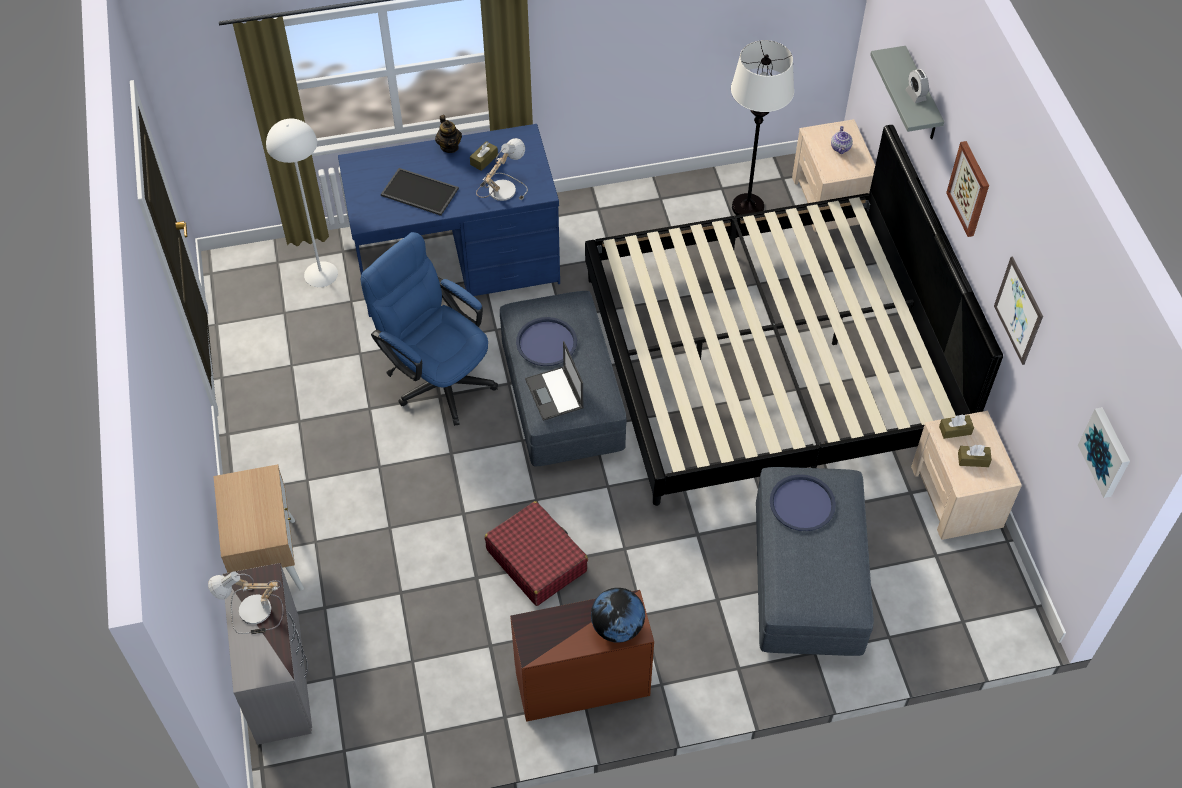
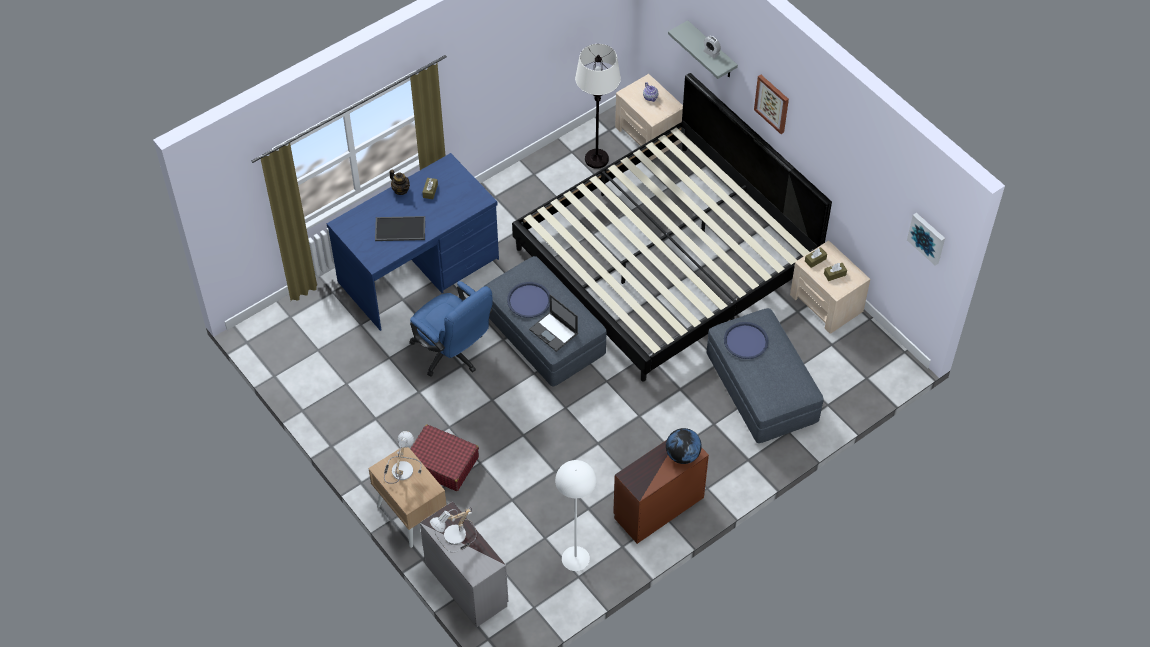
camera: 25 degrees left, 0 degrees up
(321, 273) = (327, 313): white floor lamp -> white floor lamp (575, 558)
(437, 378) = (453, 354): blue office chair -> blue office chair turned 150 degrees counterclockwise
(501, 188) = (453, 206): table lamp -> table lamp (400, 469)
(536, 560) = (587, 445): red suitcase -> red suitcase (442, 463)
(1018, 310) = (835, 171): picture -> none

